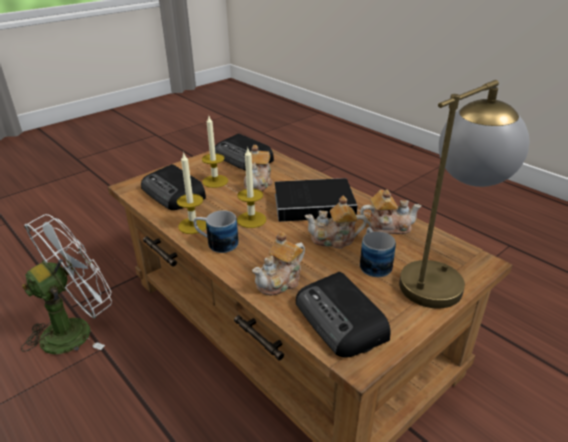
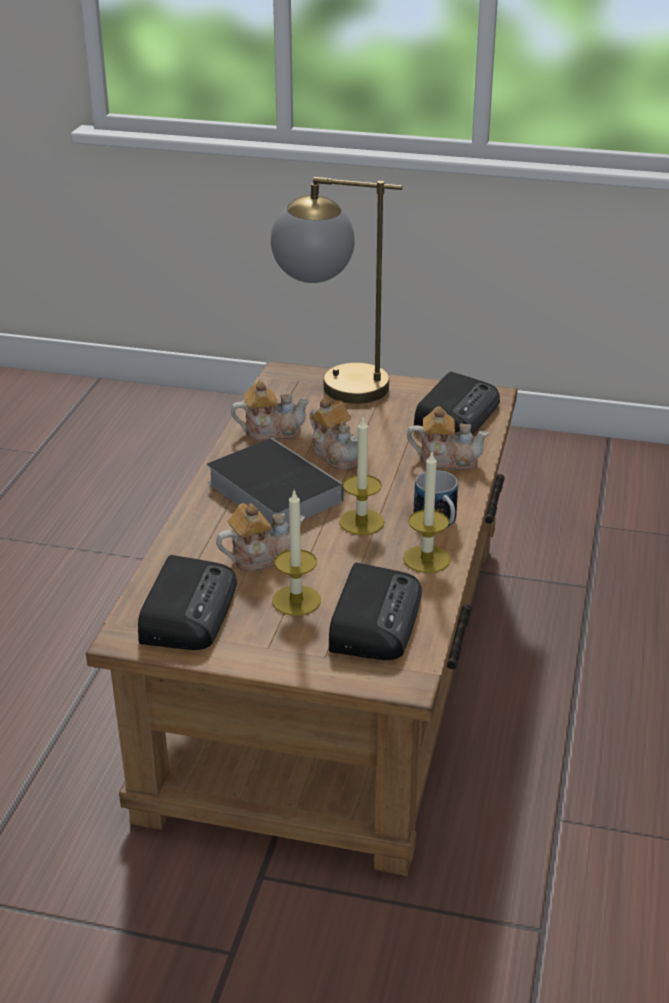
camera: 125 degrees left, 0 degrees up
(76, 329) = (566, 880): white fan -> none
(373, 263) = (352, 422): mug -> none
(388, 227) = (271, 431): teapot -> teapot turned 120 degrees clockwise

